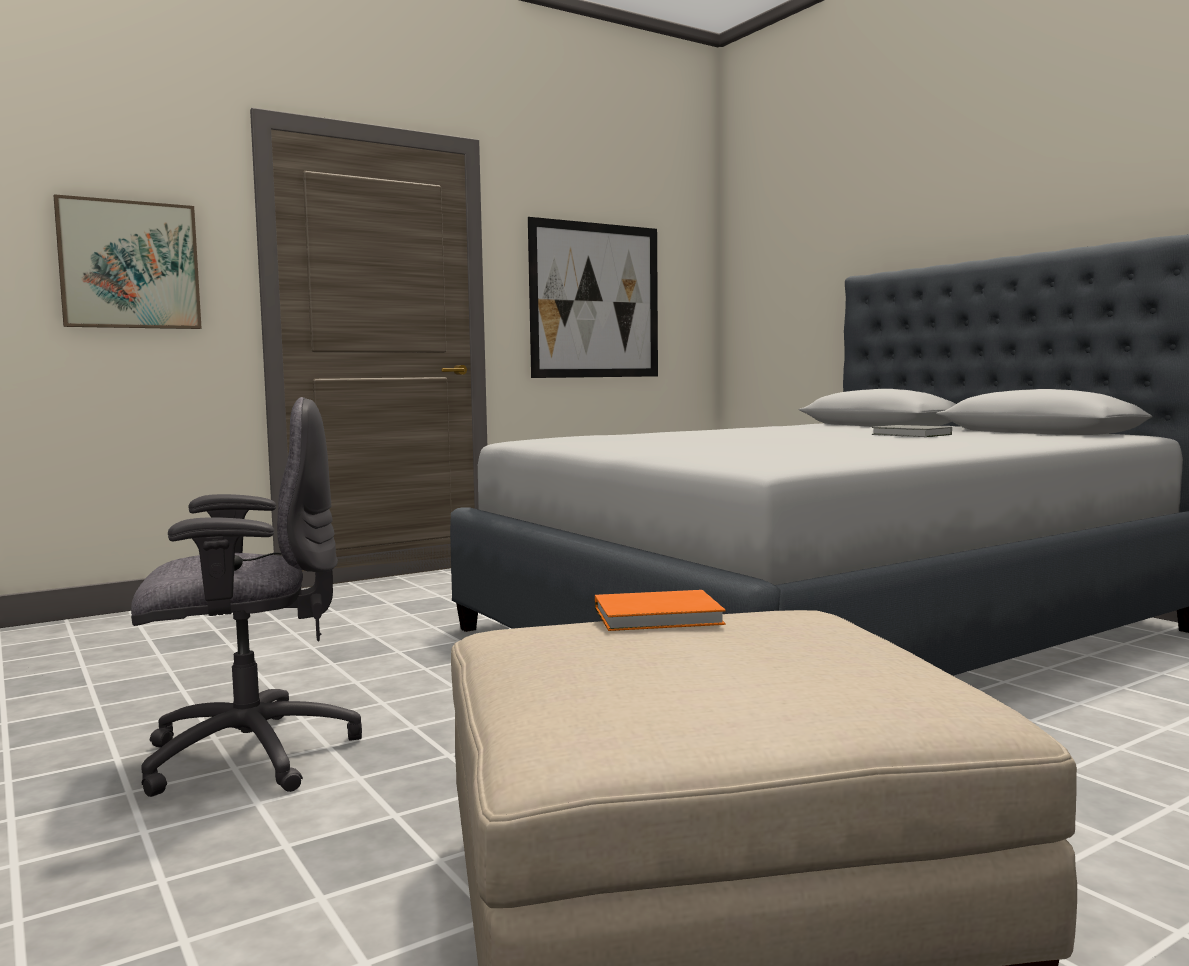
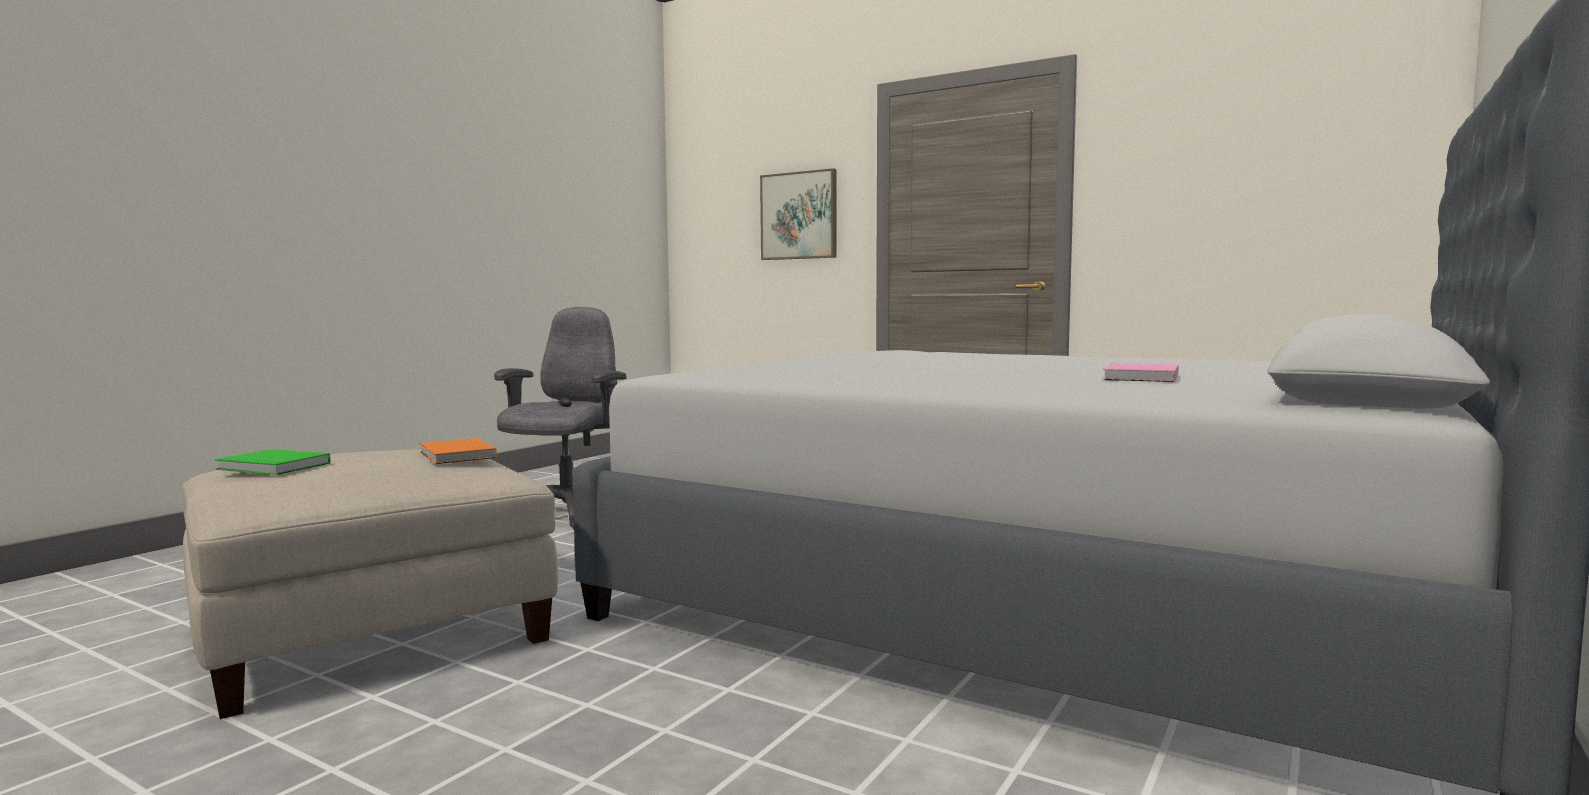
camera: 65 degrees right, 0 degrees up
(246, 755) = (566, 516): grey office chair -> grey office chair turned 120 degrees counterclockwise
(595, 301) = (1221, 203): picture -> none
(675, 695) = (274, 467): none -> green book
(912, 434) = (1139, 377): grey book -> pink book

